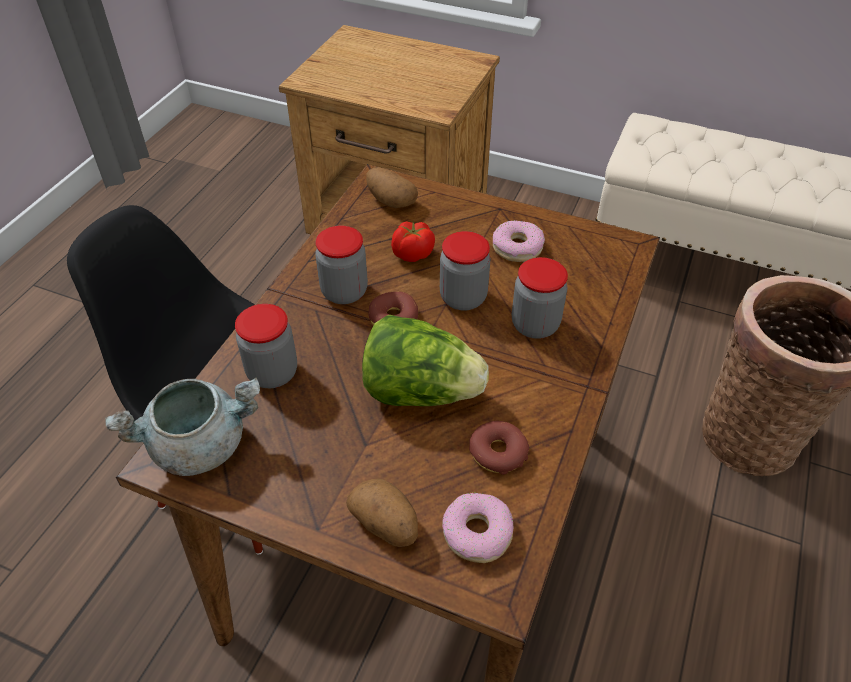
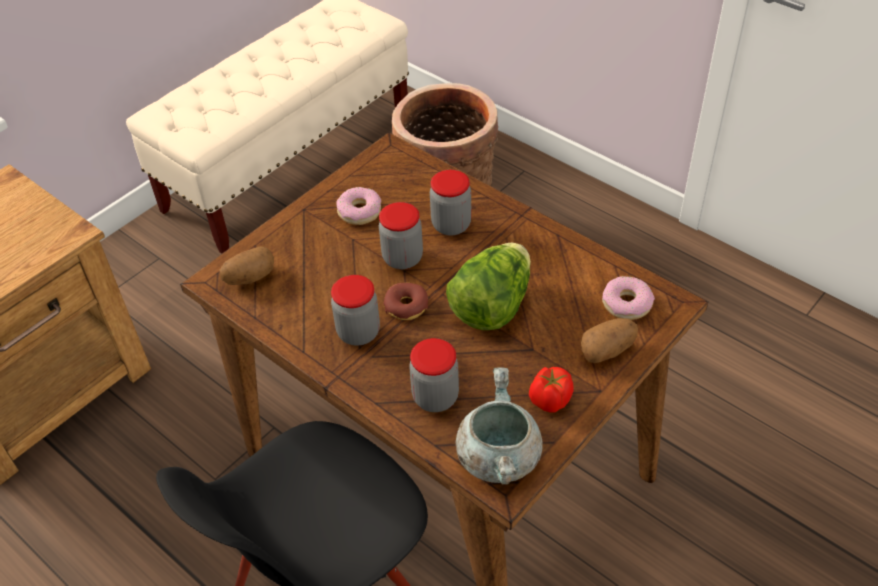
camera: 70 degrees left, 0 degrees up
(412, 254) = (333, 277): tomato -> tomato (549, 400)
(497, 452) = (564, 277): donut -> none

